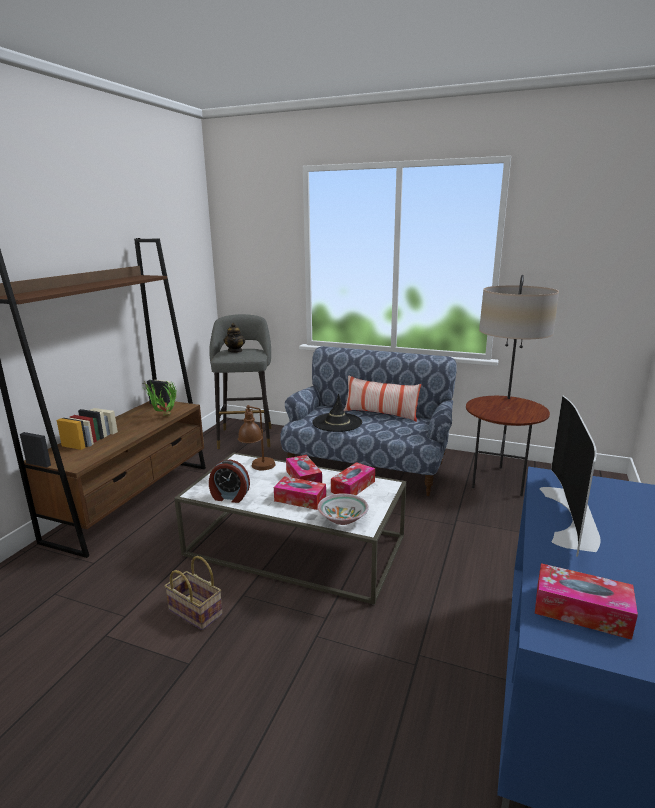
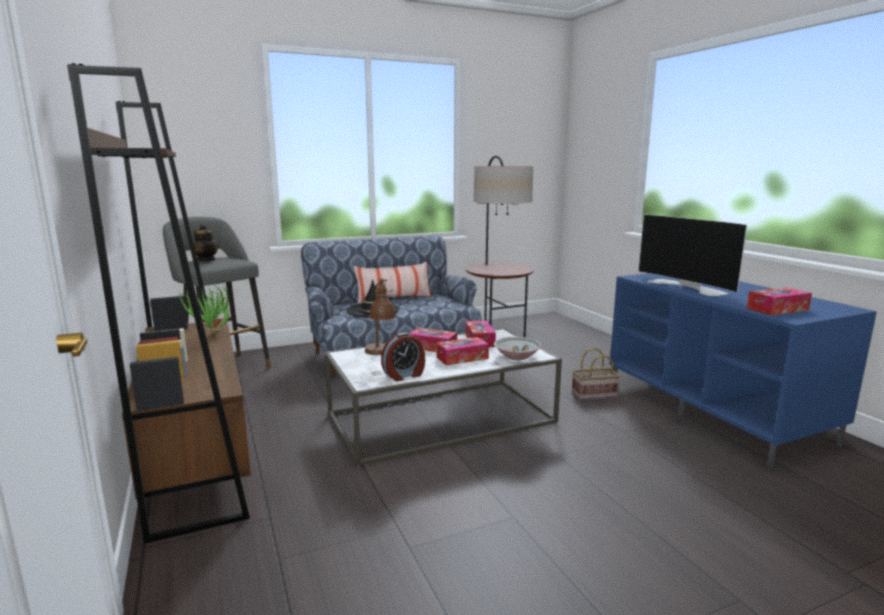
camera: 45 degrees left, 5 degrees down
(193, 612) = (450, 491): basket -> basket (593, 395)

